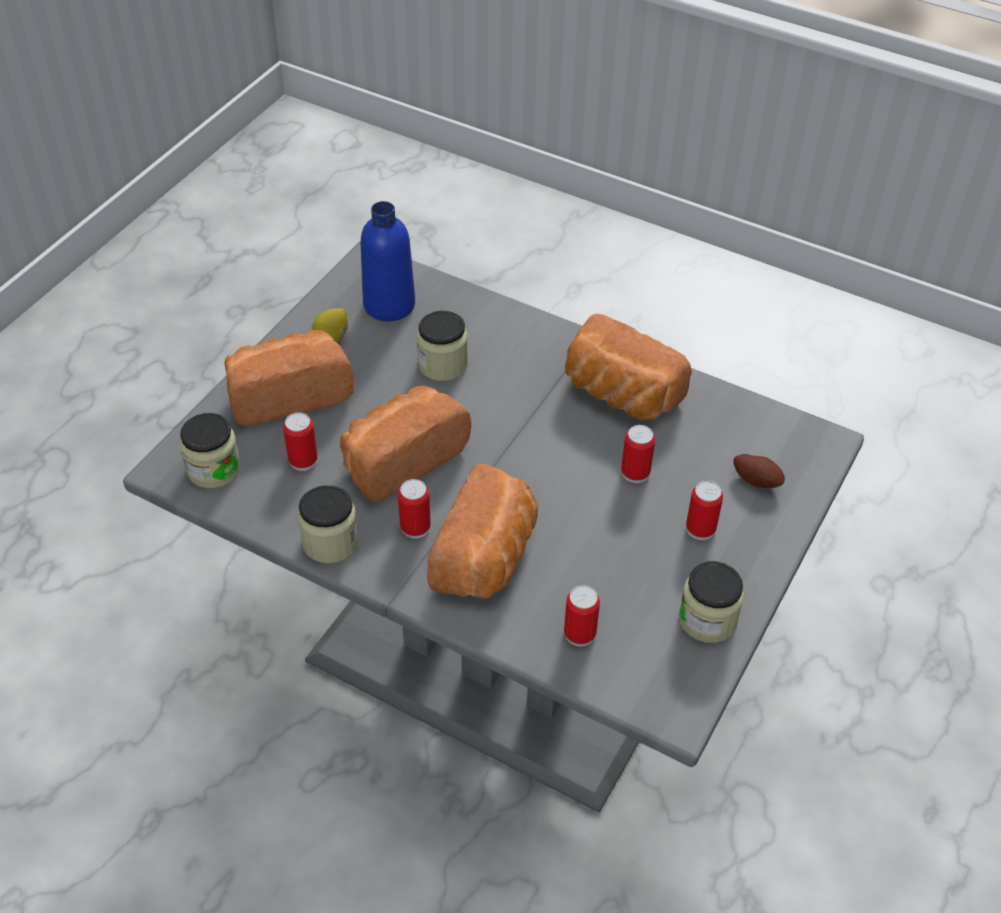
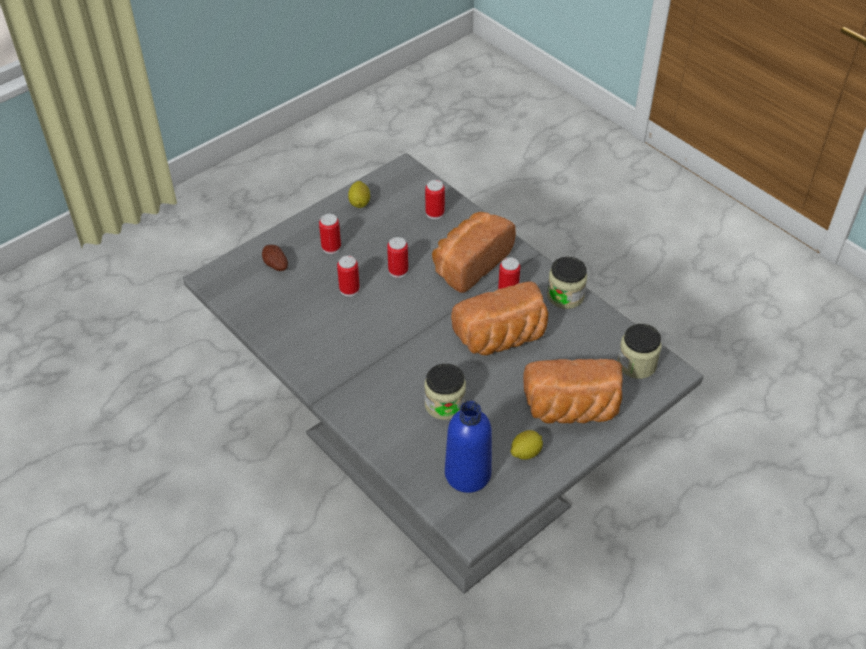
camera: 160 degrees left, 0 degrees up
(303, 460) = (571, 354): can -> can (398, 271)
(618, 394) = (326, 345): bread -> none
(707, 619) = (360, 203): jar -> lemon

